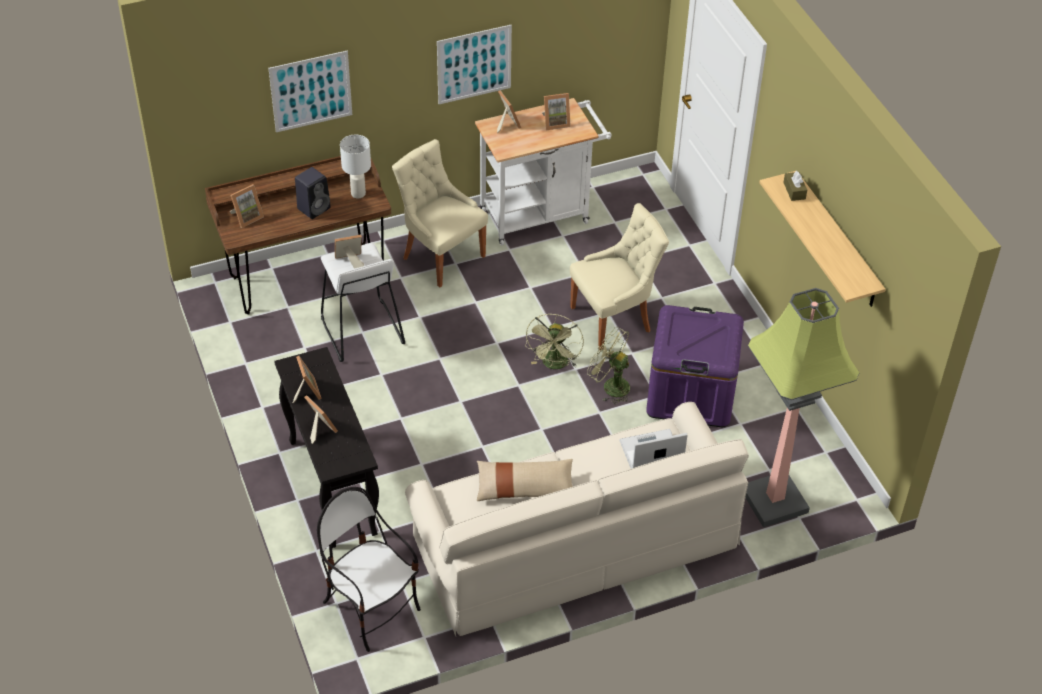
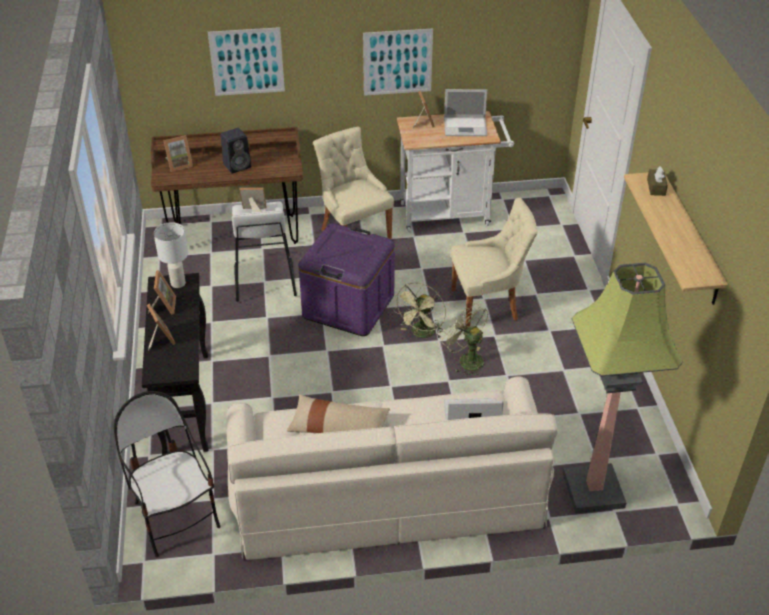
camera: 15 degrees right, 5 degrees down
(358, 193) = (279, 160): white table lamp -> white table lamp (178, 283)
(555, 122) = (466, 127): picture frame -> laptop
(691, 393) = (539, 378): purple storage box -> purple storage box (348, 306)

